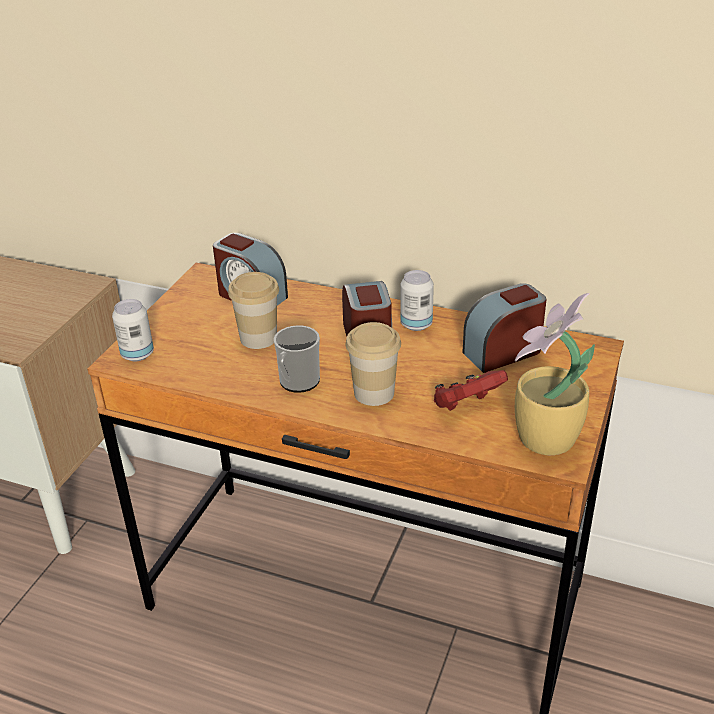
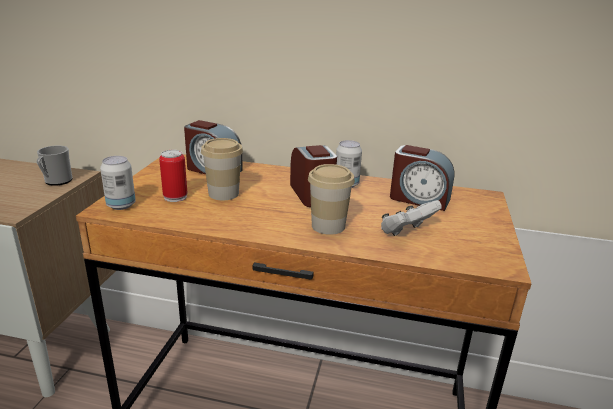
camera: 10 degrees left, 10 degrees down
(200, 342) = (175, 197): none -> can
(297, 383) = (262, 221): mug -> mug (56, 181)
(466, 405) = (406, 232): red game controller -> white game controller
(502, 352) = (419, 199): alarm clock -> alarm clock turned 120 degrees counterclockwise
(544, 441) = (481, 254): potted plant -> none

